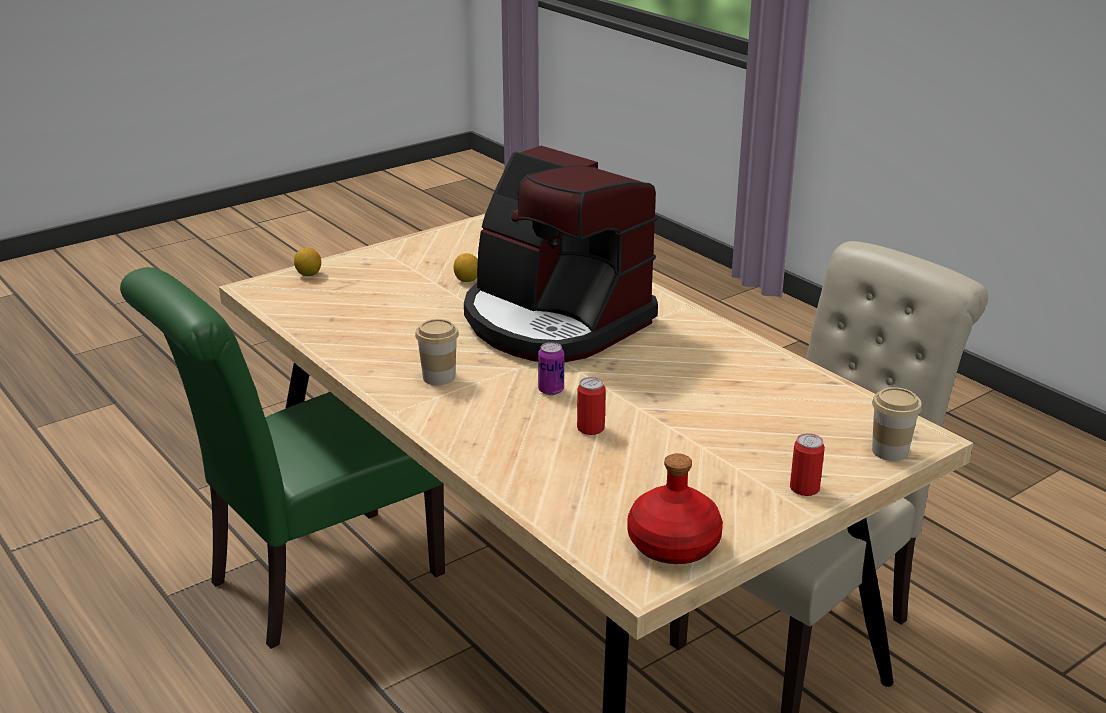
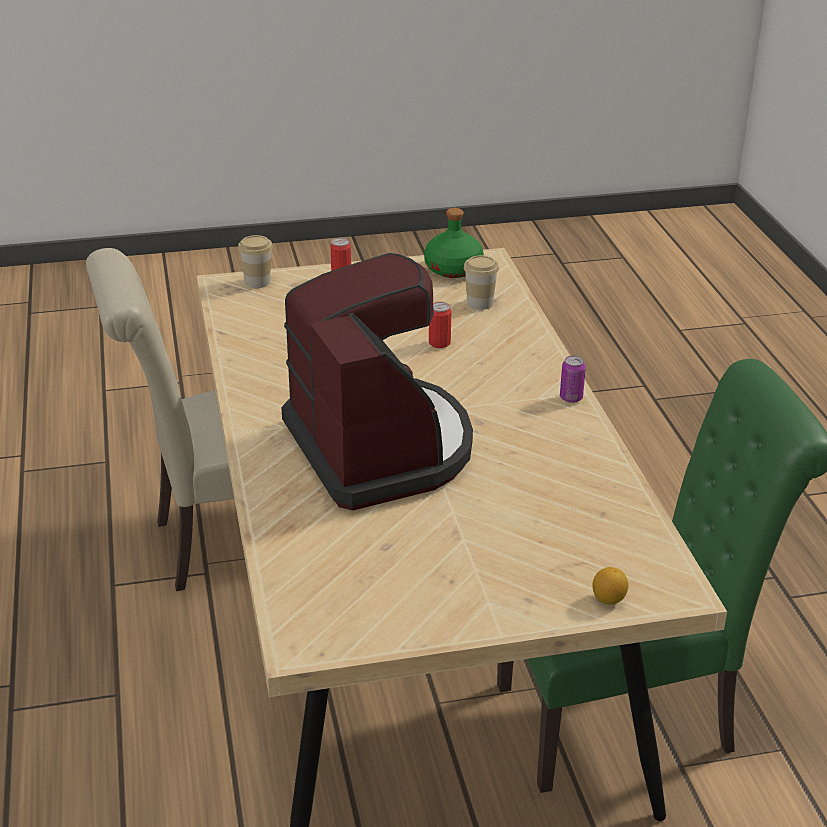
camera: 155 degrees left, 5 degrees up
(439, 377) = (528, 415): cup -> cup (480, 303)
(467, 280) = (425, 532): lemon -> none
(551, 390) = (443, 379): can -> can (571, 398)
(672, 544) = (453, 269): red bottle -> green bottle

